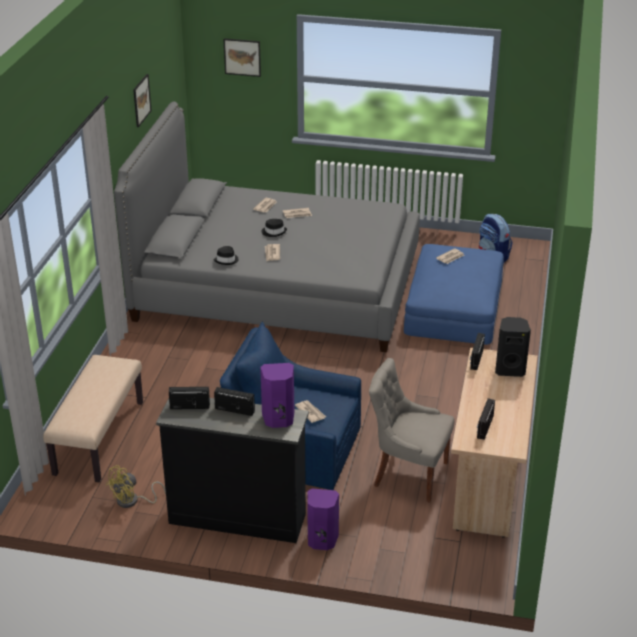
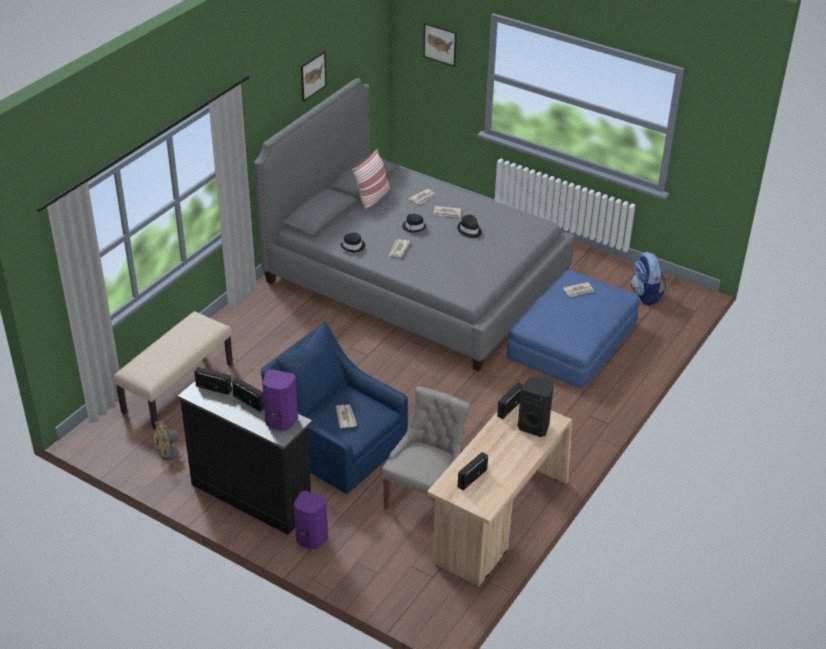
camera: 20 degrees right, 5 degrees up
(217, 216) = (372, 198): none -> pillow
(328, 225) = (469, 230): none -> black hat
(408, 474) = (425, 498): grey chair -> grey chair turned 75 degrees clockwise

